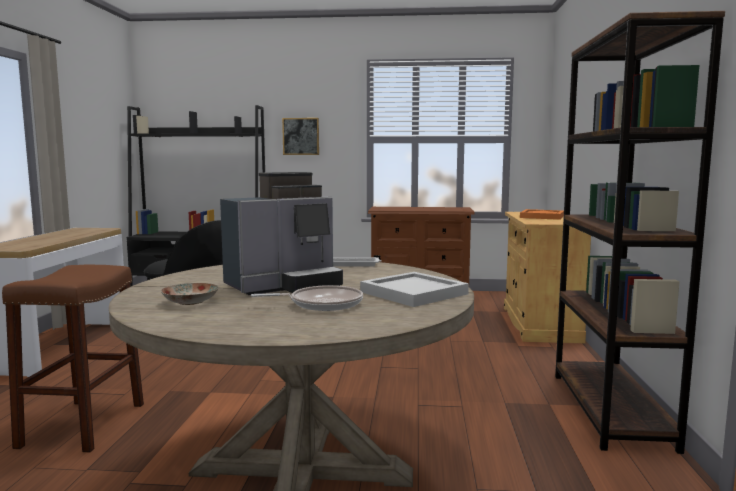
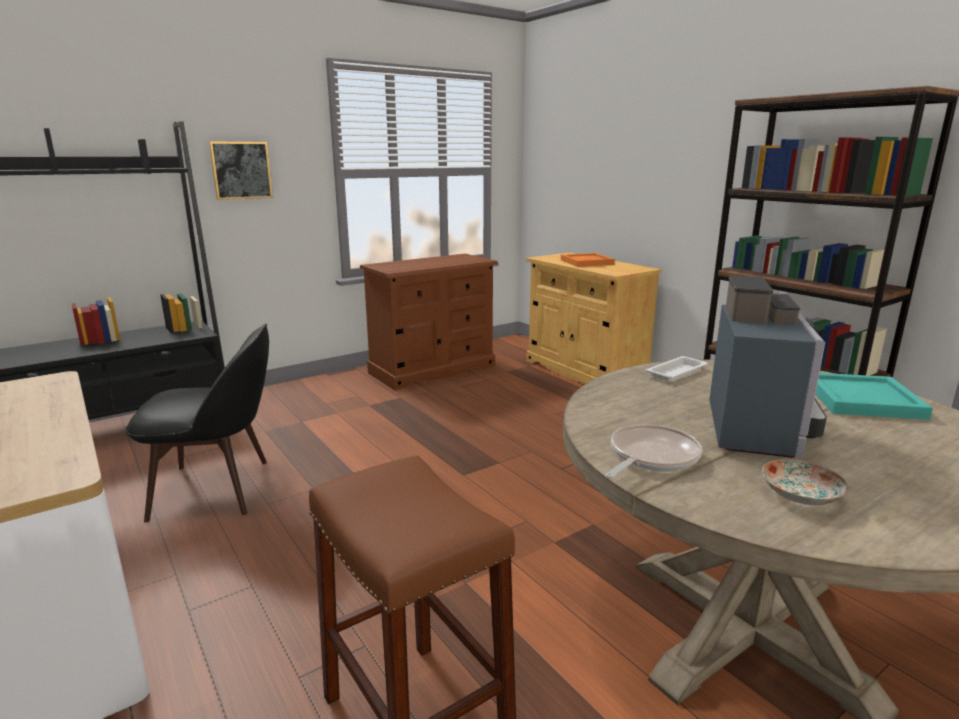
camera: 40 degrees left, 10 degrees up
(321, 304) = (880, 444): frying pan -> frying pan (650, 457)
(413, 293) = (864, 400): white tray -> turquoise tray

